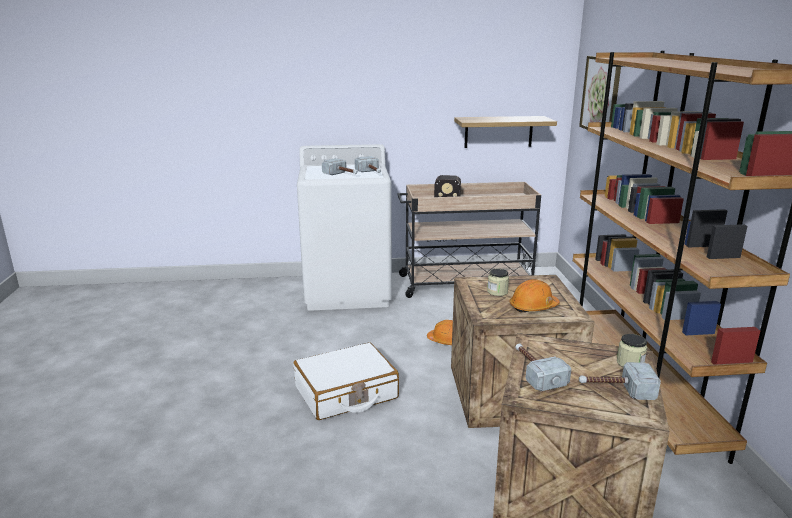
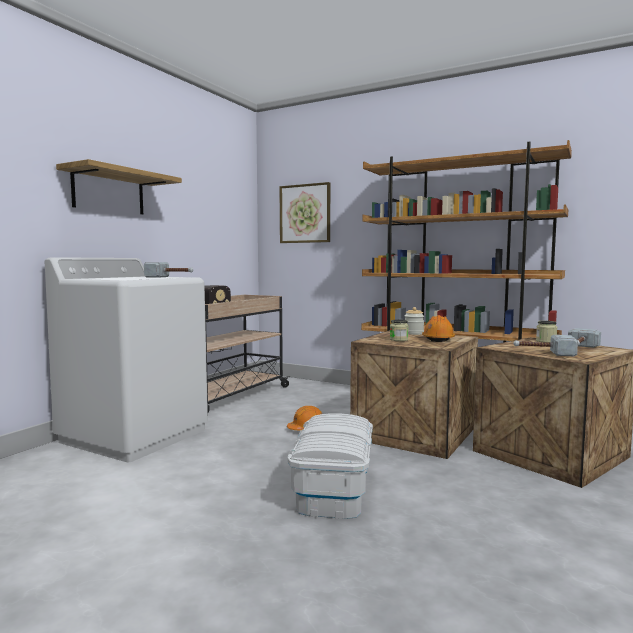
camera: 55 degrees left, 15 degrees down
(342, 175) = (149, 278): hammer -> none
(346, 393) = (333, 488): white suitcase -> white storage box
(498, 131) = (218, 250): shelf -> shelf (109, 192)
(552, 289) = (413, 333): none -> jar

